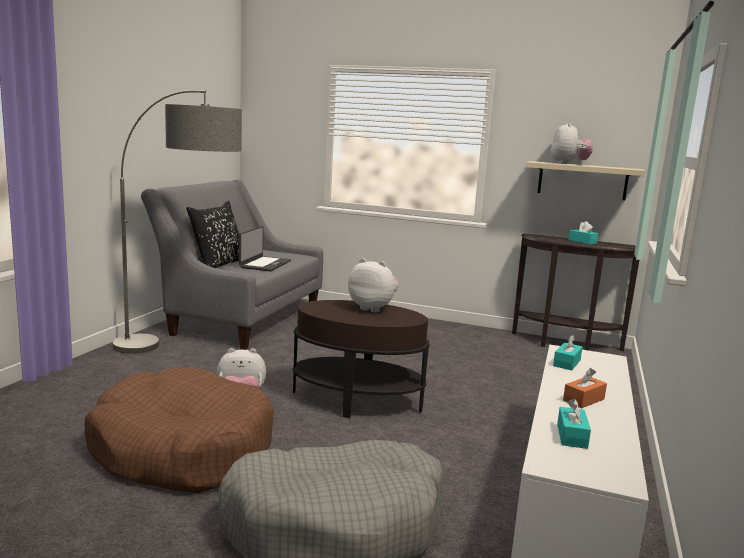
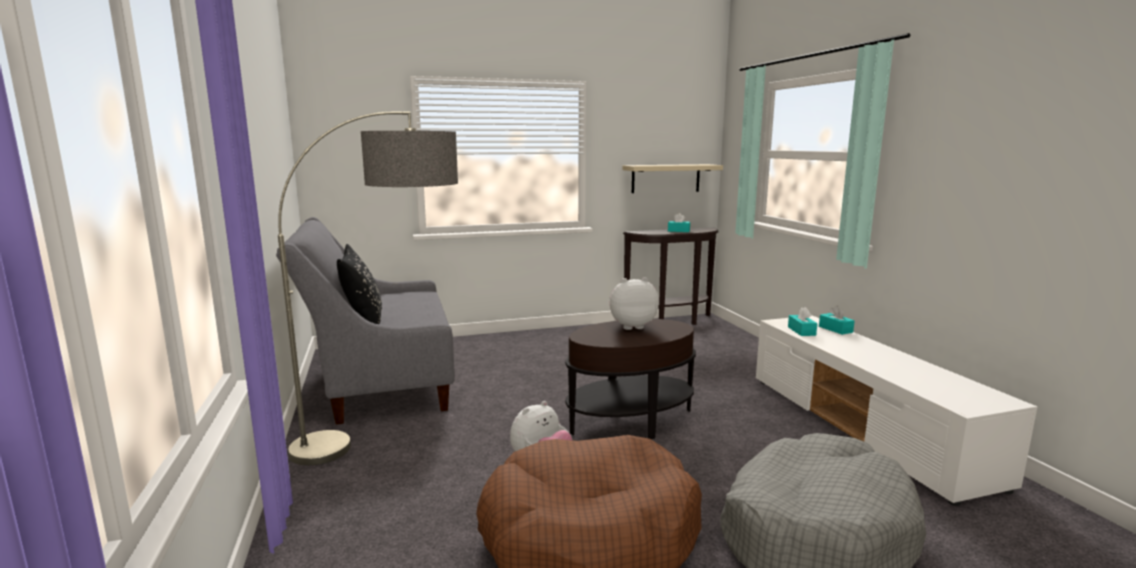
camera: 35 degrees left, 0 degrees up
(264, 264) = (411, 310): laptop -> none
(568, 164) = (660, 165): plush toy -> none
(572, 436) = (924, 382): turquoise tissue box -> turquoise tissue box (835, 329)
(583, 400) = (869, 354): orange tissue box -> none

